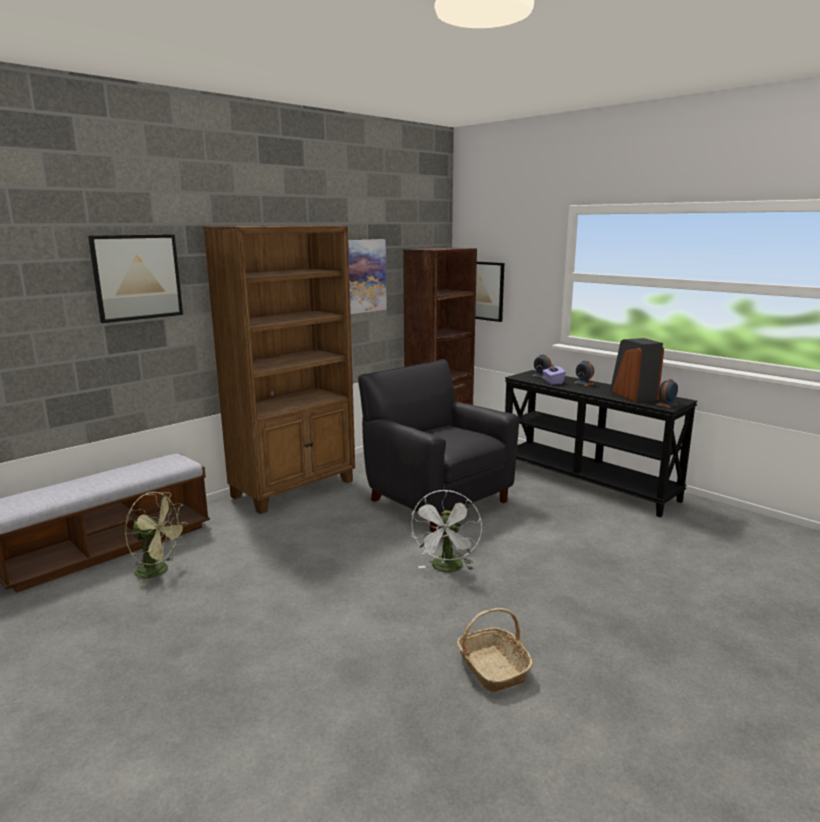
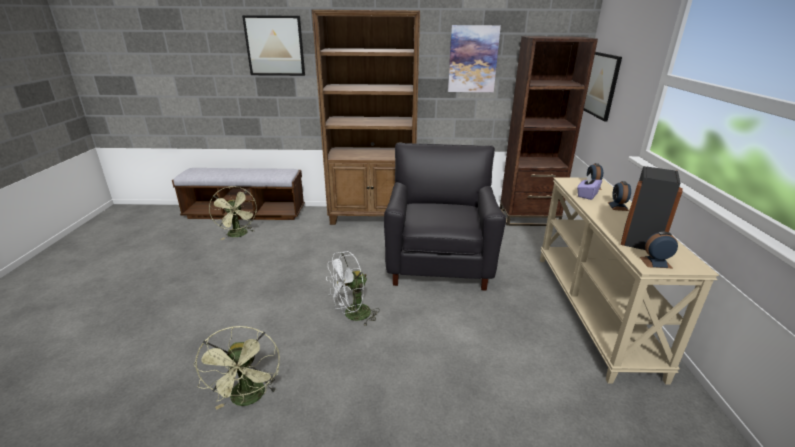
camera: 45 degrees right, 10 degrees up
(492, 668) = (249, 399): basket -> green fan
(587, 482) = (593, 310): black console table -> beige console table

